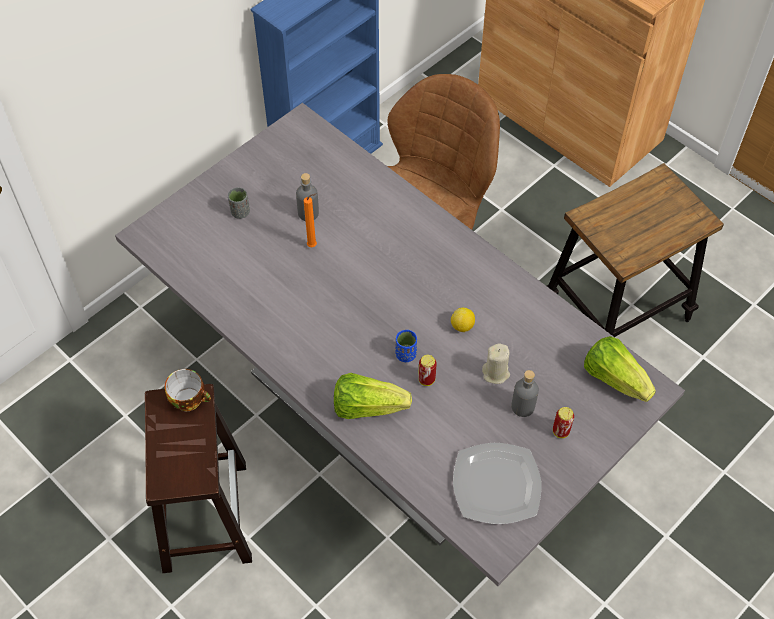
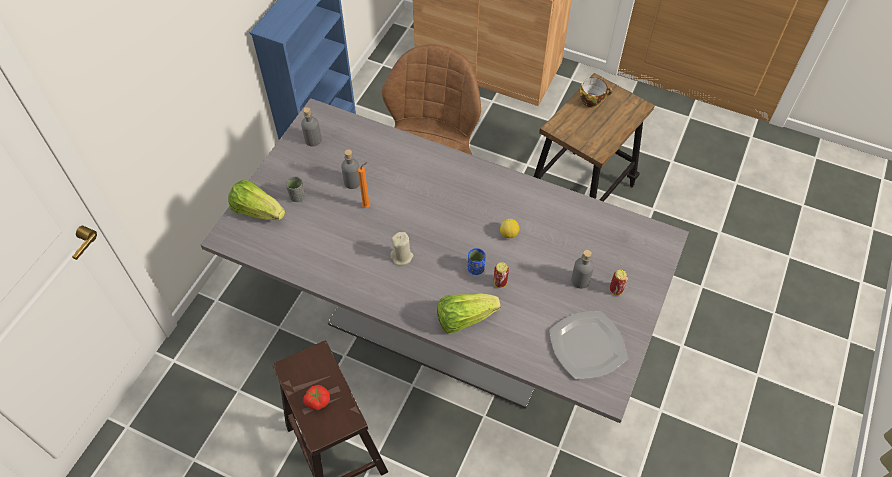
camera: 20 degrees left, 0 degrees up
(176, 447) = (317, 400): none -> tomato
(190, 399) = (313, 358): cup -> cup (592, 100)
(284, 152) = (313, 140): none -> grey bottle
(496, 373) = (549, 261): beige candle -> beige candle (402, 256)
(614, 378) = (636, 238): lettuce -> lettuce (257, 211)

